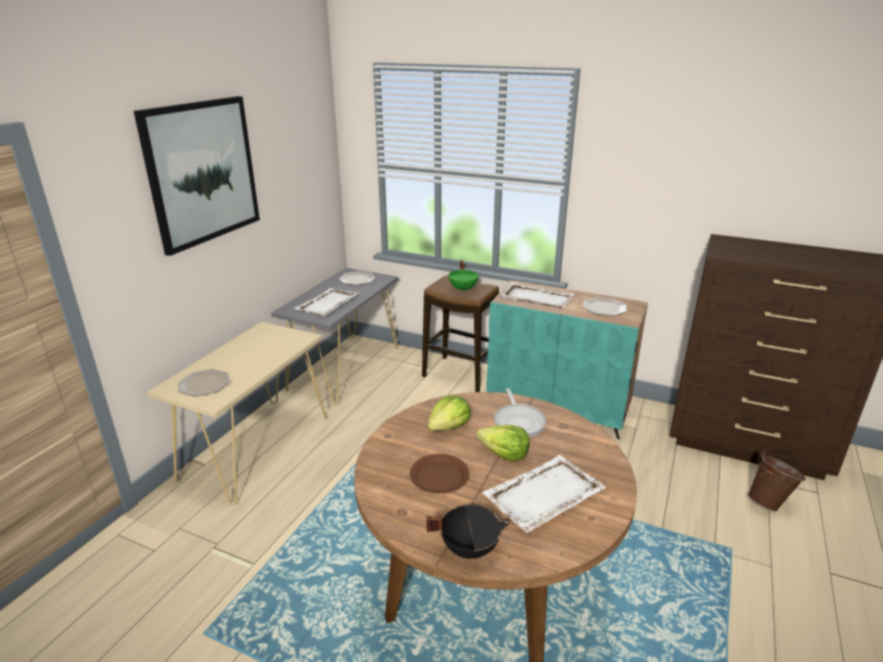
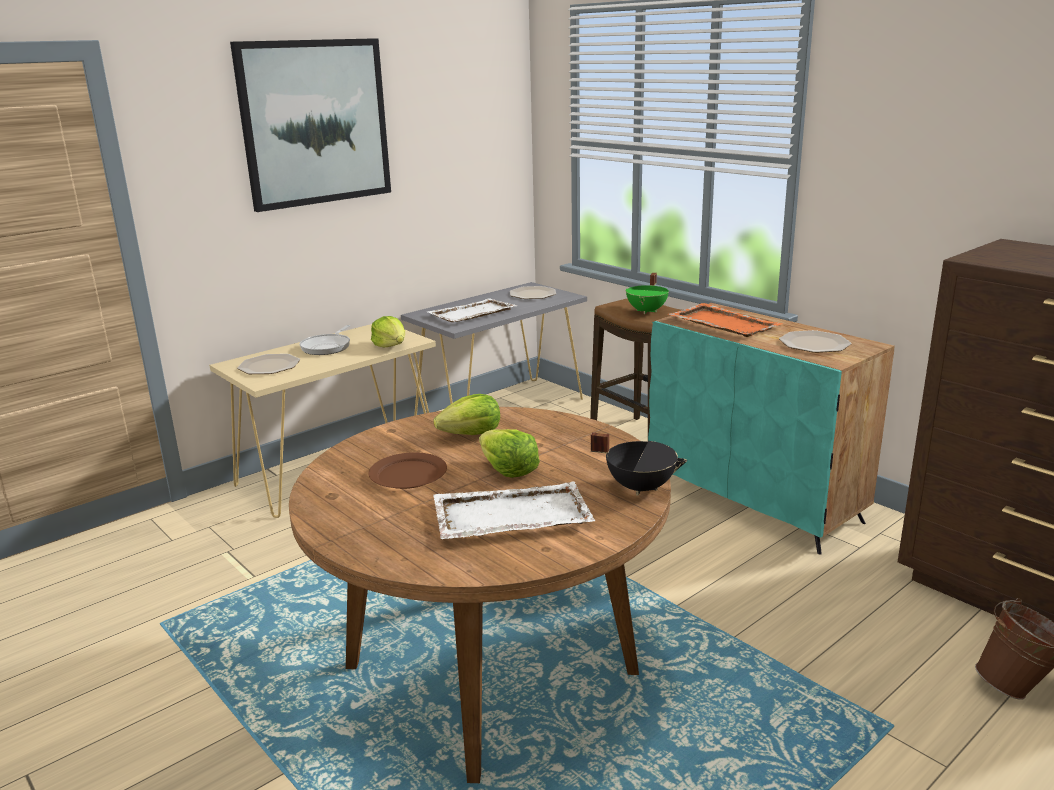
camera: 25 degrees right, 5 degrees down
(291, 345) = (391, 345): none -> lettuce
(469, 548) = (367, 541): black cooking pot -> black cooking pot (640, 487)
(518, 422) = (563, 444): frying pan -> frying pan (327, 347)
(535, 298) = (723, 323): white tray -> orange tray

